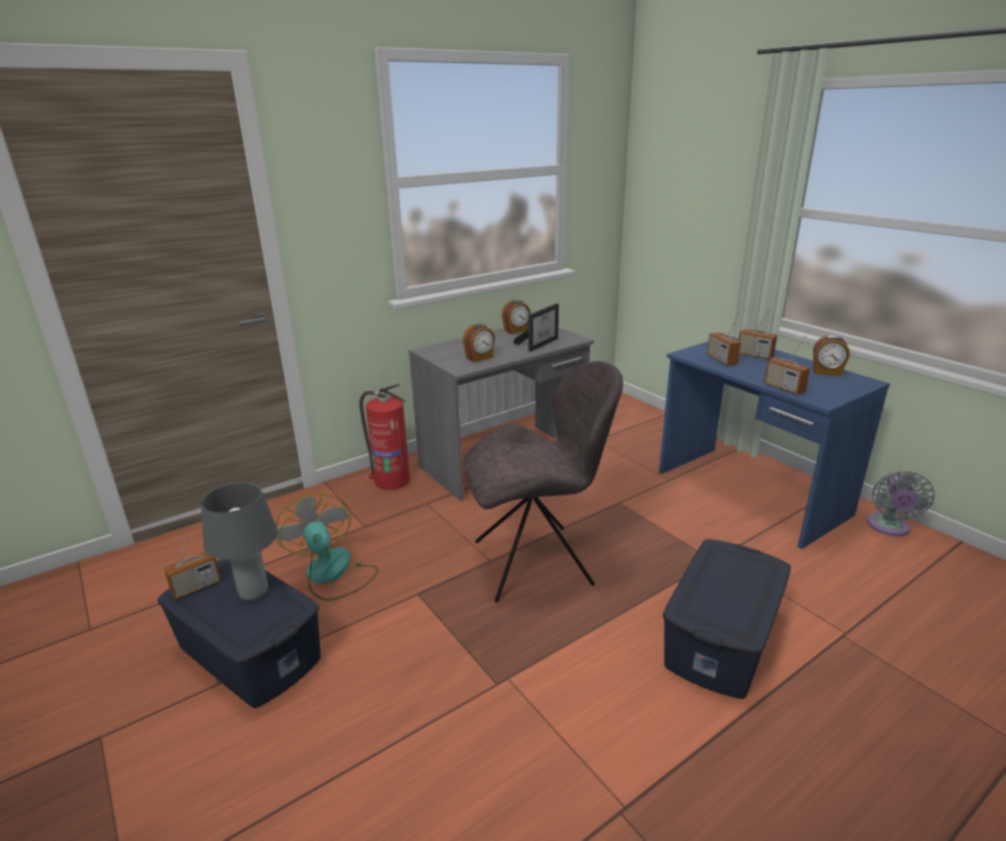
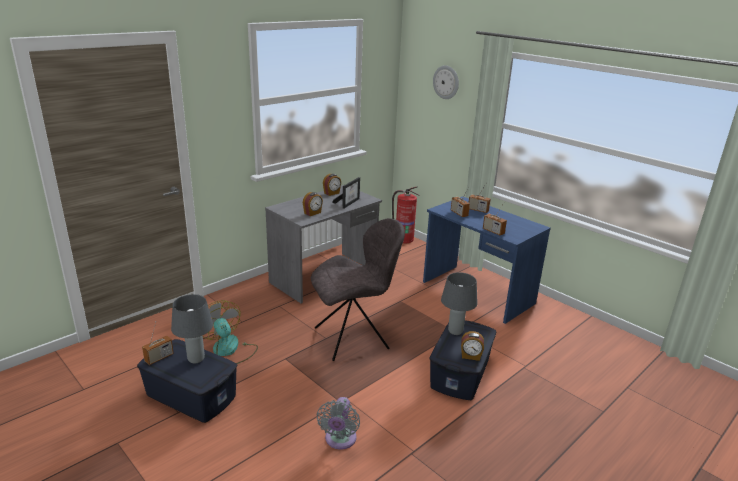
camera: 10 degrees left, 0 degrees up
(391, 480) = (252, 292): fire extinguisher -> fire extinguisher (403, 239)
(703, 152) = (446, 82): none -> wall clock
(713, 565) = (455, 332): none -> grey table lamp
(826, 372) = (517, 221): alarm clock -> alarm clock (470, 356)
(888, 527) = (553, 310): grey fan -> grey fan (339, 440)

